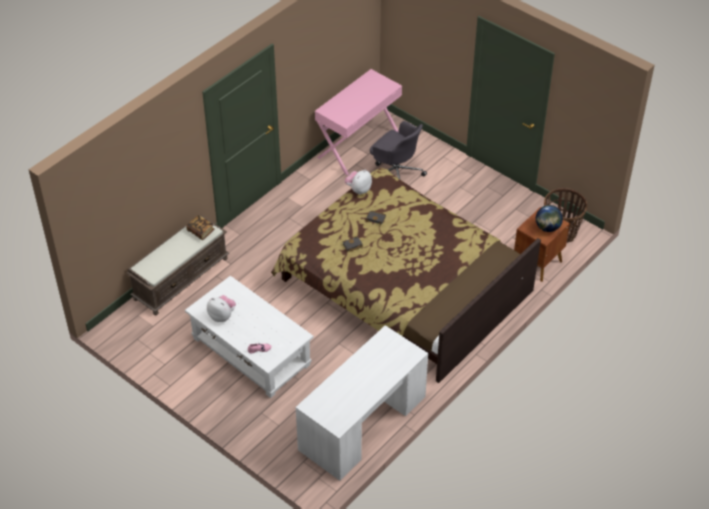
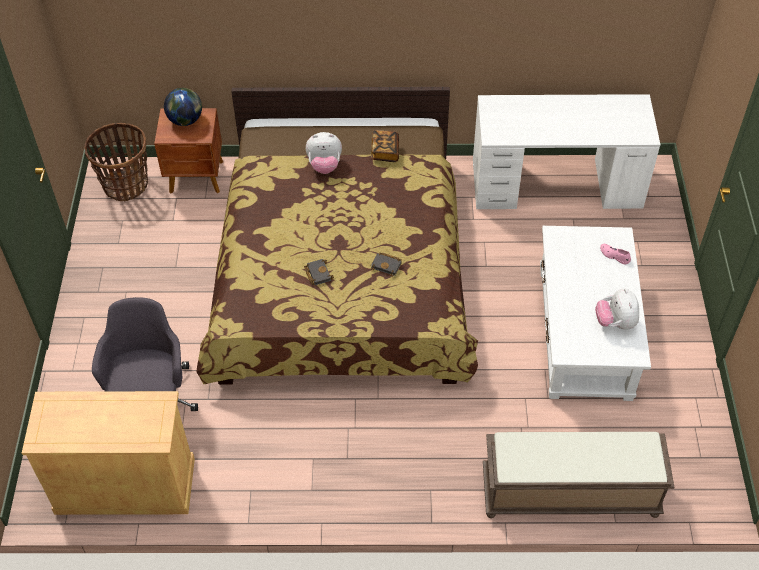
camera: 130 degrees left, 5 degrees up
(201, 231) = (523, 454): book -> book (385, 152)
(358, 145) = (125, 485): pink desk -> beige cabinet
(358, 190) = (283, 325): plush toy -> plush toy (324, 166)

